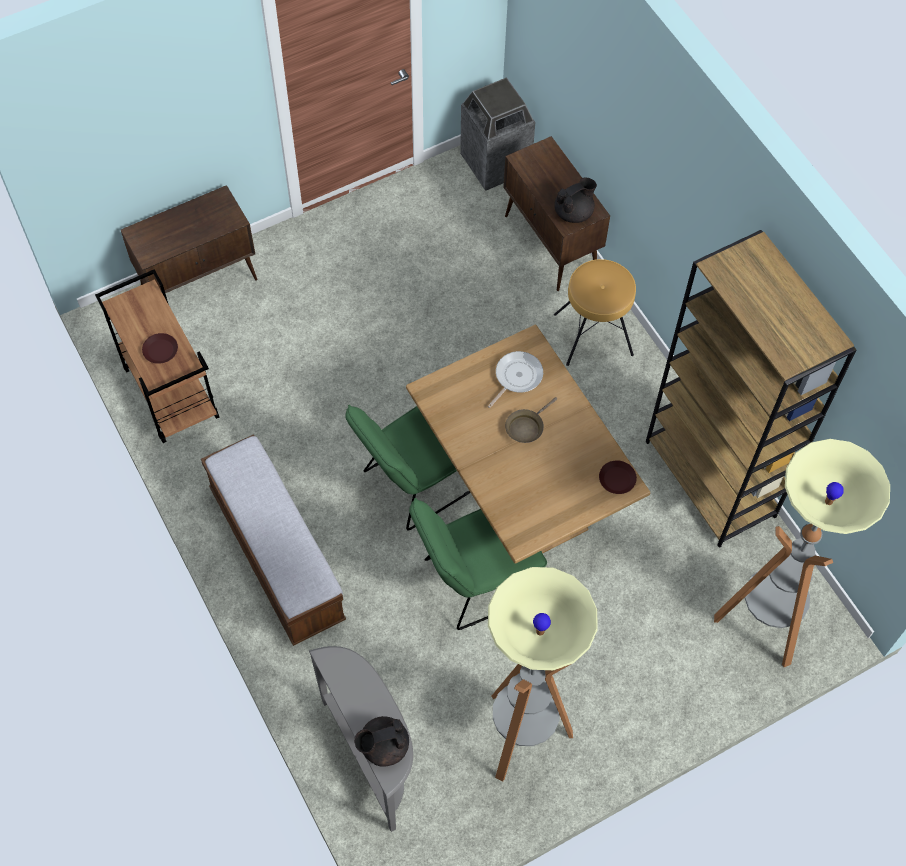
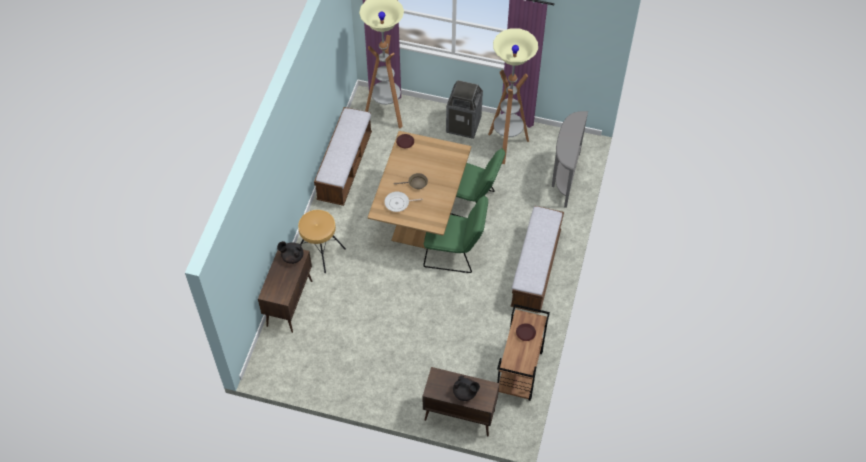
camera: 135 degrees left, 5 degrees down
(383, 746) = (575, 124): black teapot -> black teapot (465, 393)
(495, 164) = (266, 362): trash can -> trash can (464, 125)
(711, 479) = (345, 167): brown bookcase -> bench

